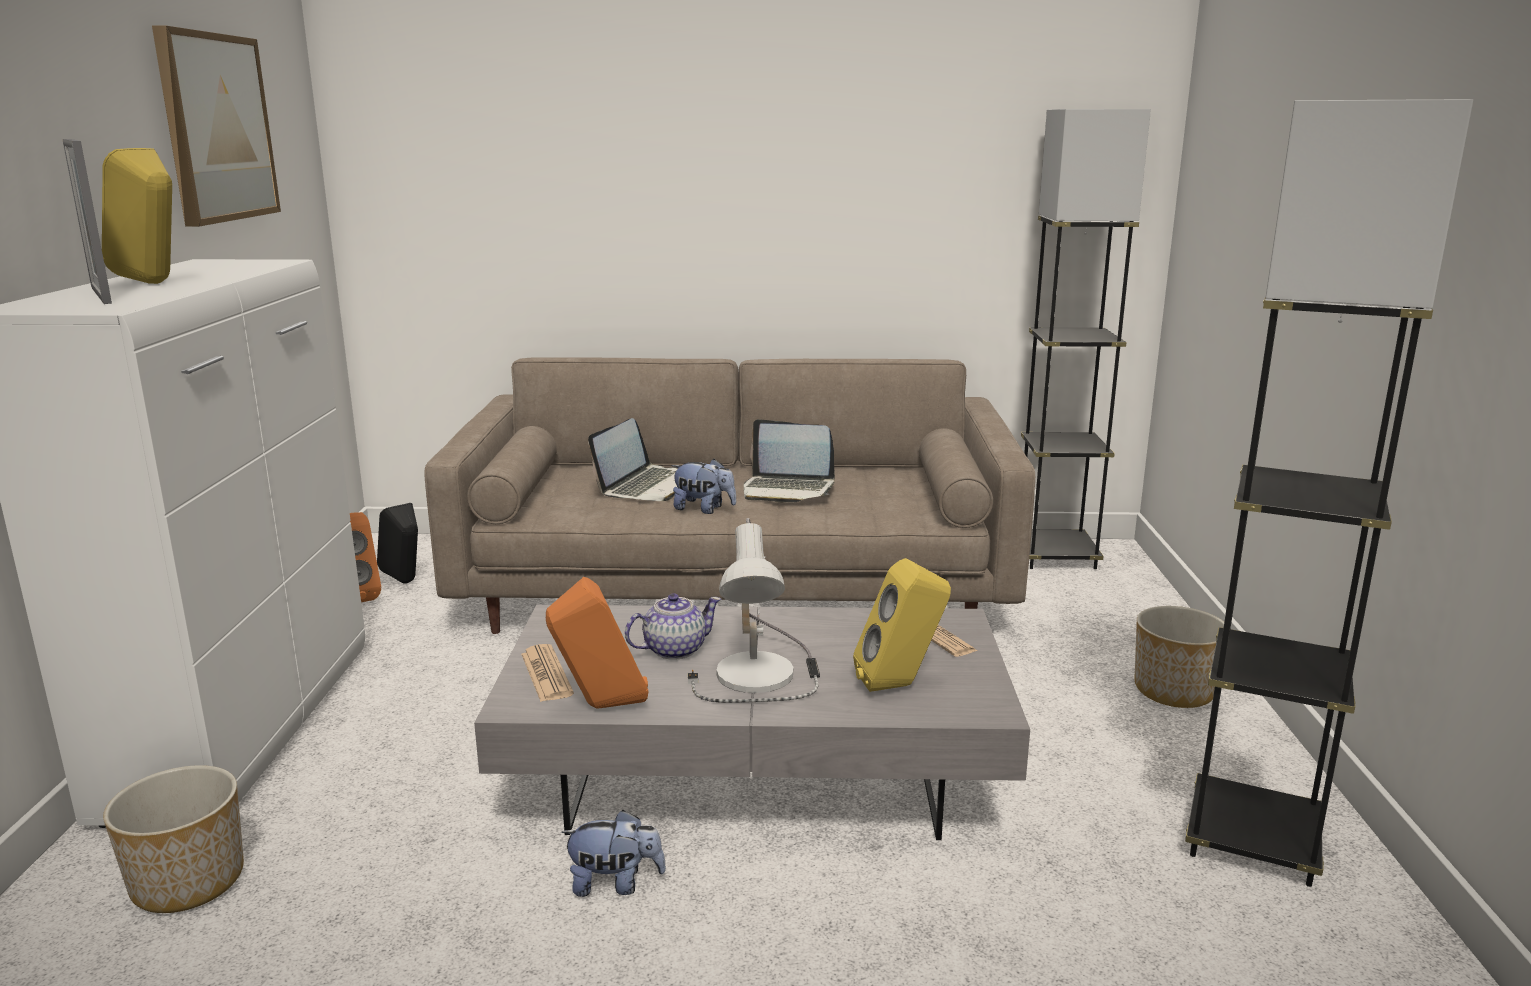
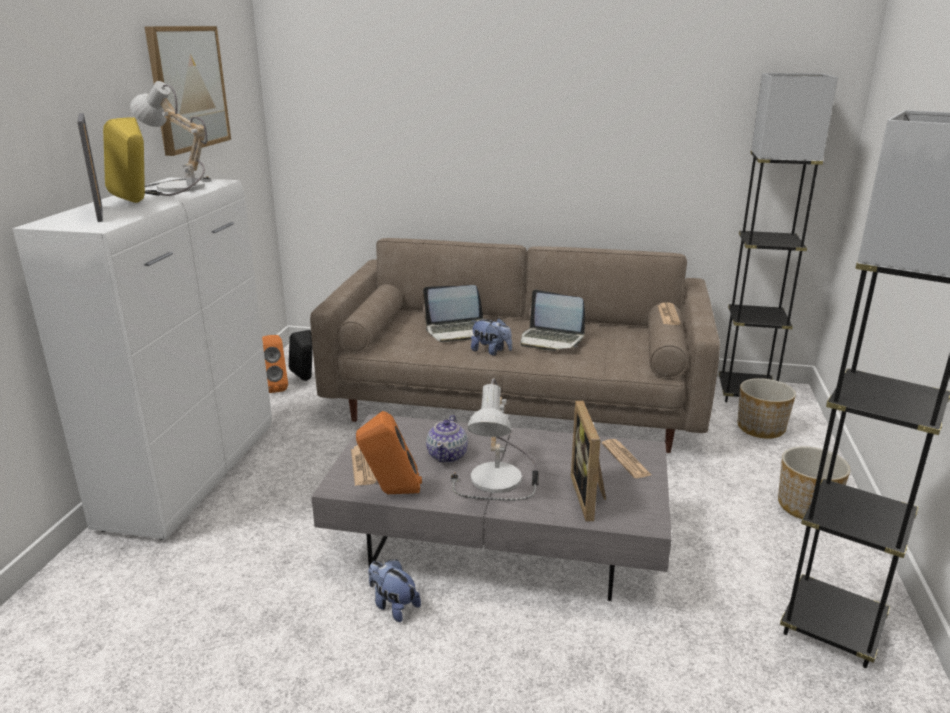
camera: 10 degrees right, 5 degrees up
(190, 882) = (145, 573): planter -> planter (761, 428)
(211, 268) = (175, 188): none -> table lamp
(615, 884) = (393, 606): plush toy -> plush toy turned 150 degrees counterclockwise
(647, 486) = (458, 331): laptop -> laptop turned 45 degrees clockwise
(673, 650) = (447, 455): teapot -> teapot turned 120 degrees clockwise
(900, 685) = (591, 497): yellow speaker -> picture frame
(951, 442) = (668, 315): none -> newspaper

